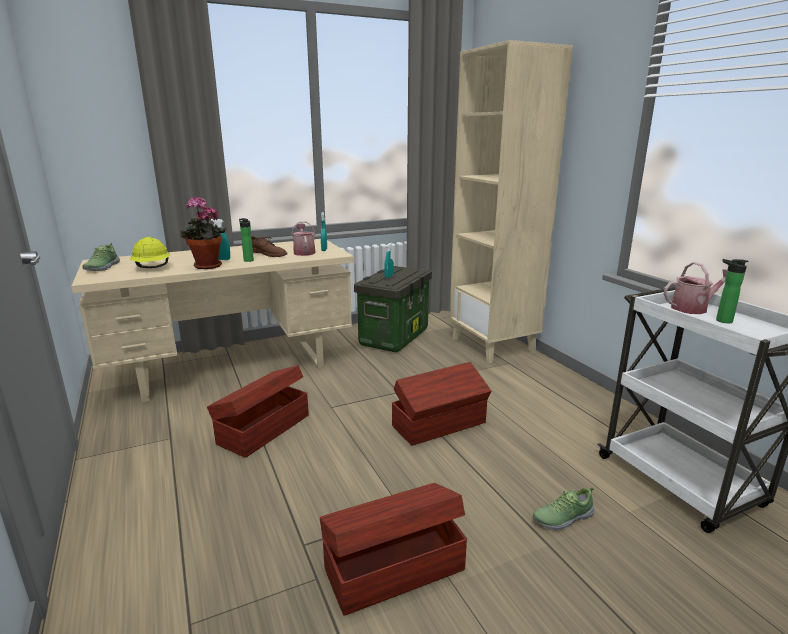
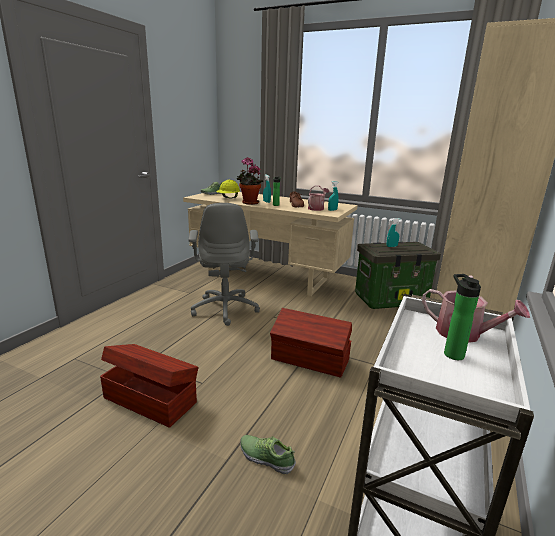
camera: 50 degrees right, 0 degrees up
(262, 429) = (225, 309): brown storage box -> grey office chair

